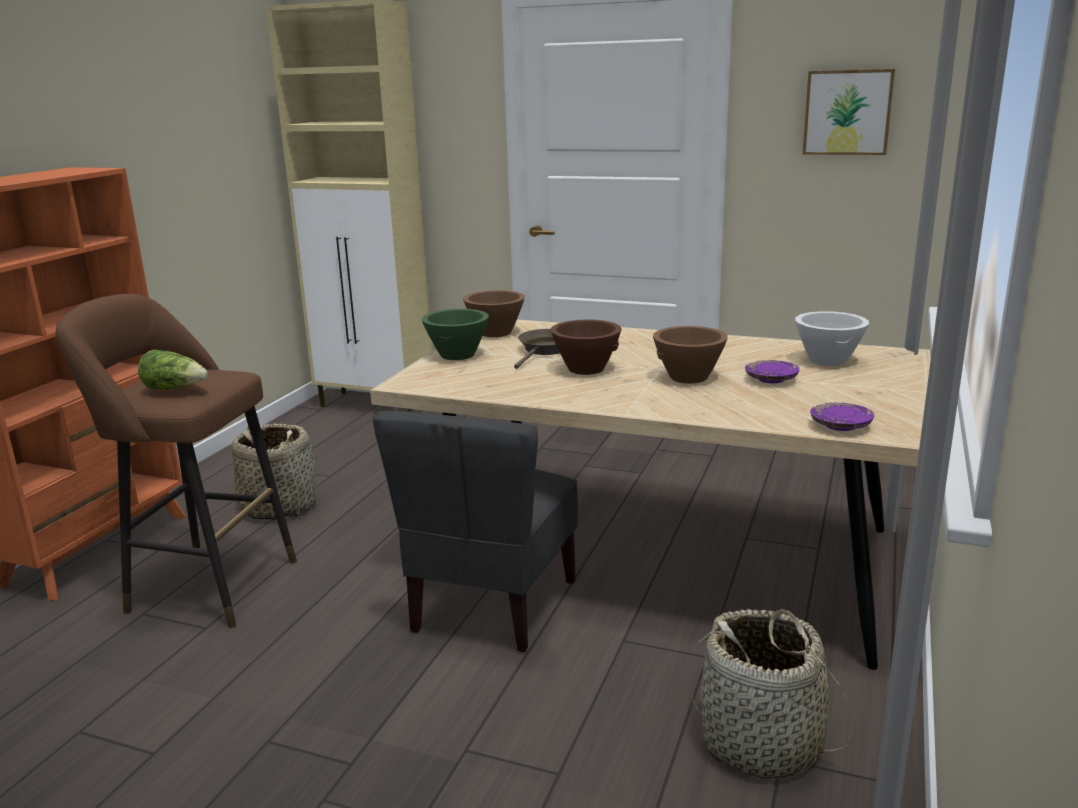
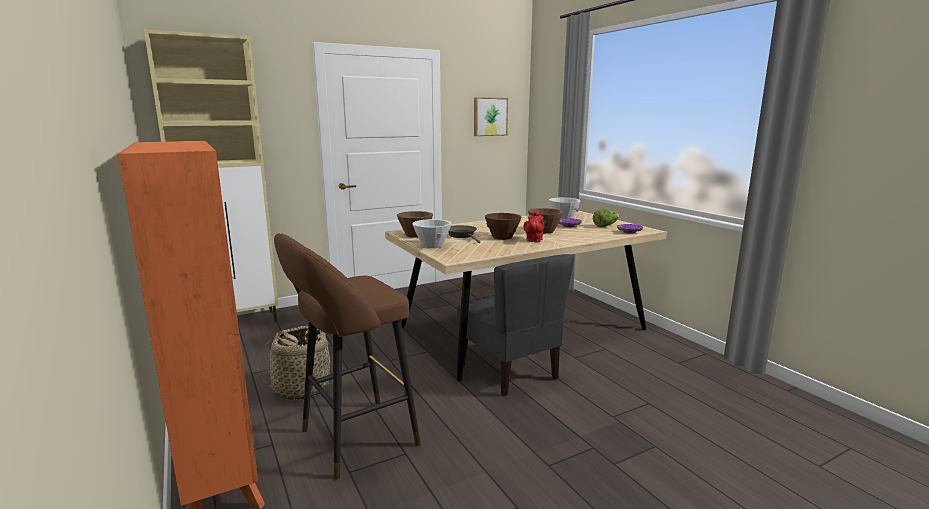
camera: 50 degrees left, 5 degrees down
(175, 389) = (364, 289): lettuce -> lettuce (605, 226)
(458, 355) = (432, 245): green bowl -> white bowl
(608, 388) = (533, 240): none -> red teapot
(762, 744) = (667, 362): basket -> none

